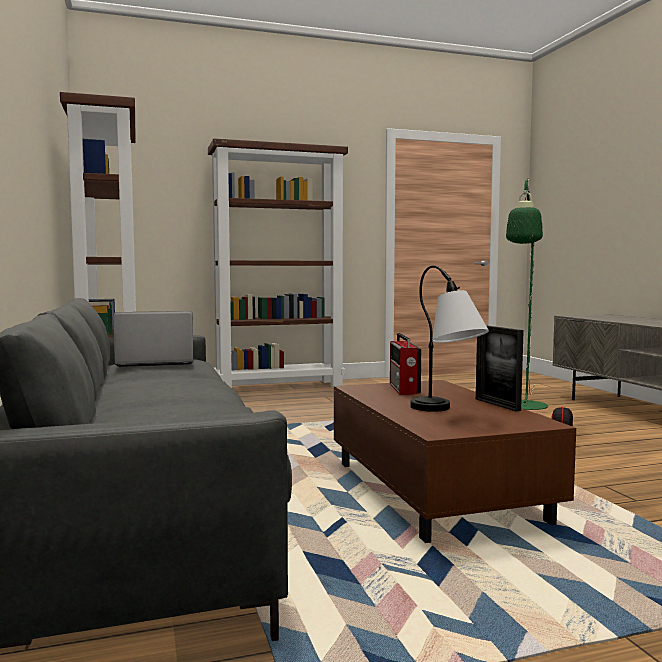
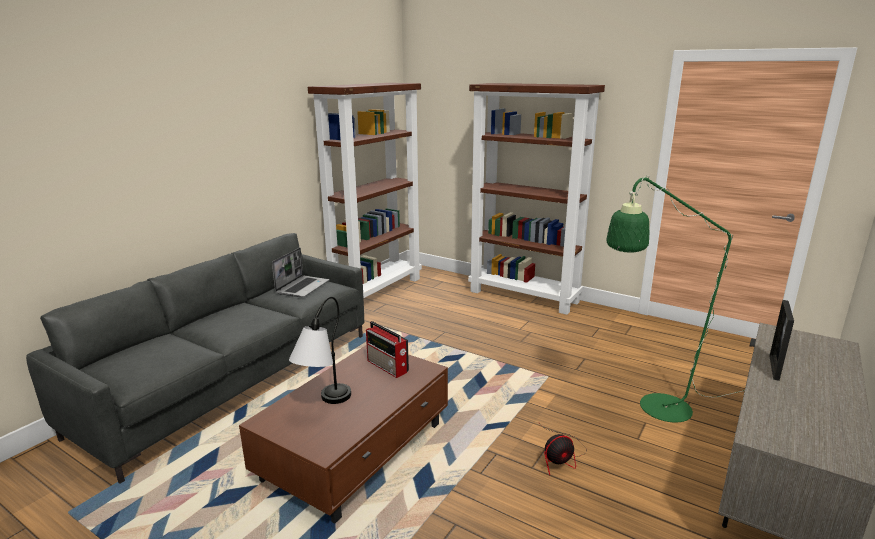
camera: 50 degrees right, 15 degrees up
(154, 362) = (302, 287): laptop -> laptop turned 75 degrees clockwise
(404, 389) = (388, 367): radio -> radio turned 90 degrees counterclockwise
(497, 404) = (373, 416): picture frame -> picture frame (774, 367)

